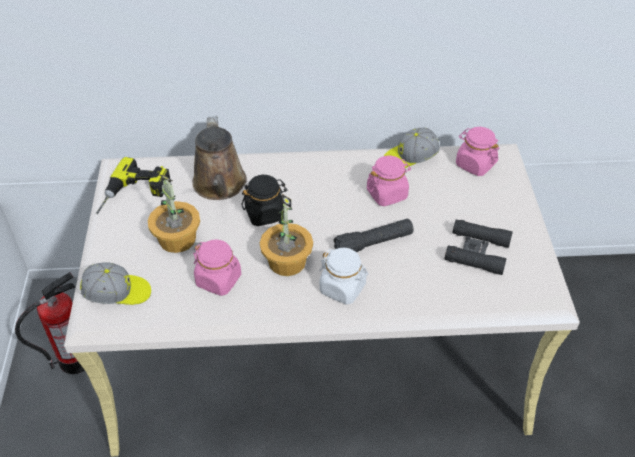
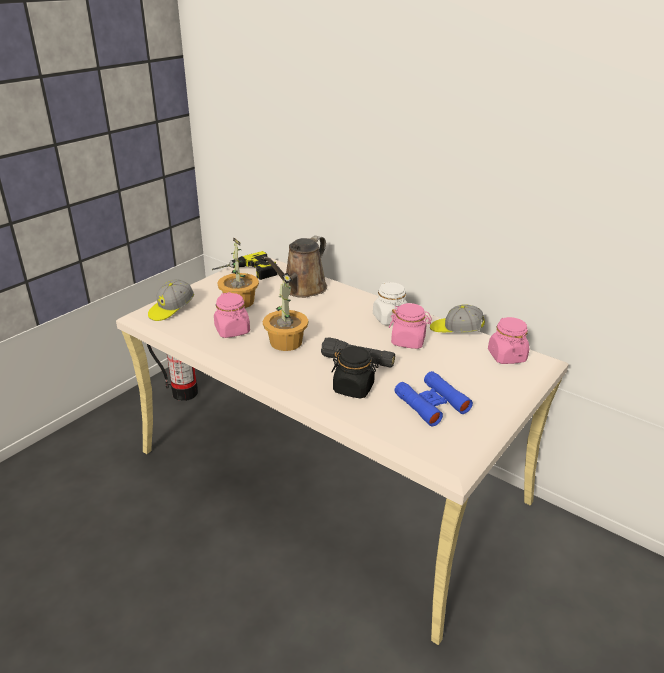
camera: 40 degrees right, 15 degrees down
(118, 294) = (171, 309): cap -> cap turned 90 degrees clockwise
(265, 213) = (309, 314): black jar -> black jar (353, 388)
(343, 288) = (300, 372): white jar -> white jar (390, 318)
(477, 251) = (431, 404): black binoculars -> blue binoculars

